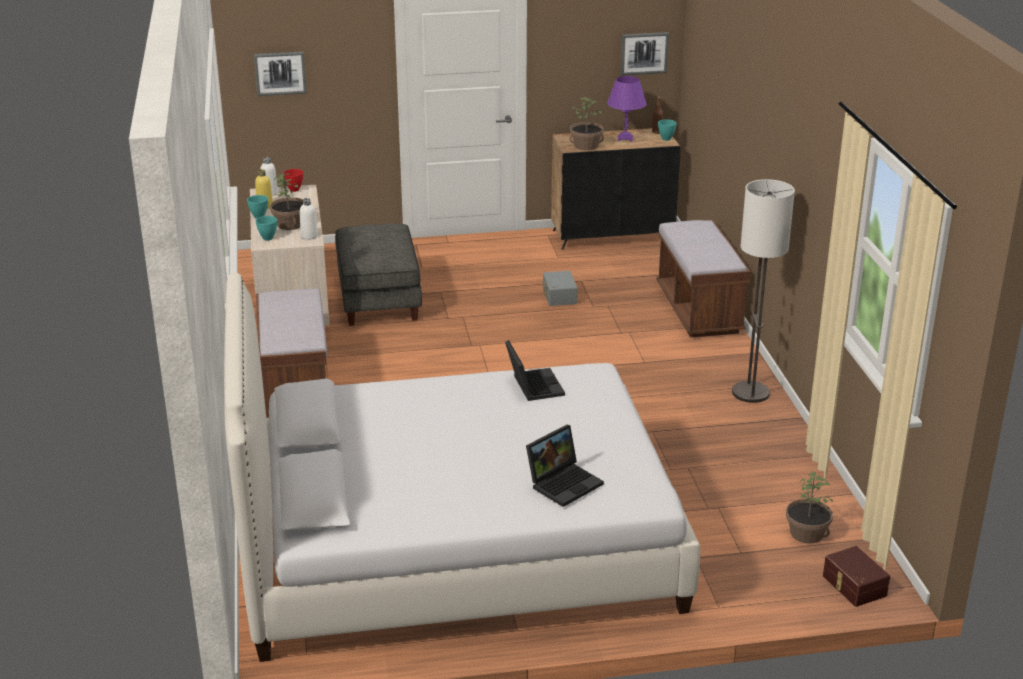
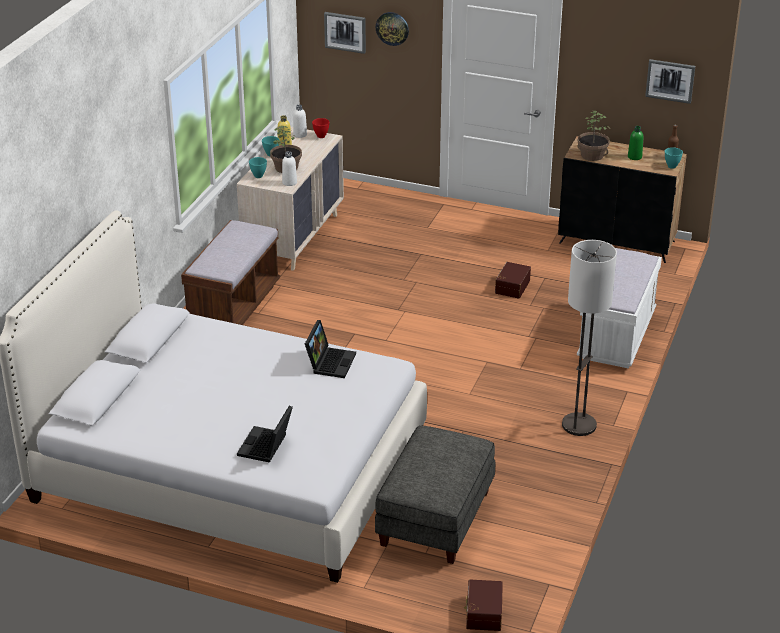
camera: 30 degrees right, 5 degrees up
(337, 57) = (392, 28): none -> wall clock
(377, 299) = (366, 246): grey ottoman -> grey ottoman (434, 517)
(558, 296) = (511, 286): grey storage box -> brown storage box
(564, 482) = (266, 447): laptop -> laptop turned 120 degrees clockwise
(625, 139) = (634, 157): purple table lamp -> green bottle
(699, 310) = (616, 336): brown bench -> white bench
(806, 534) = (492, 558): potted plant -> none

